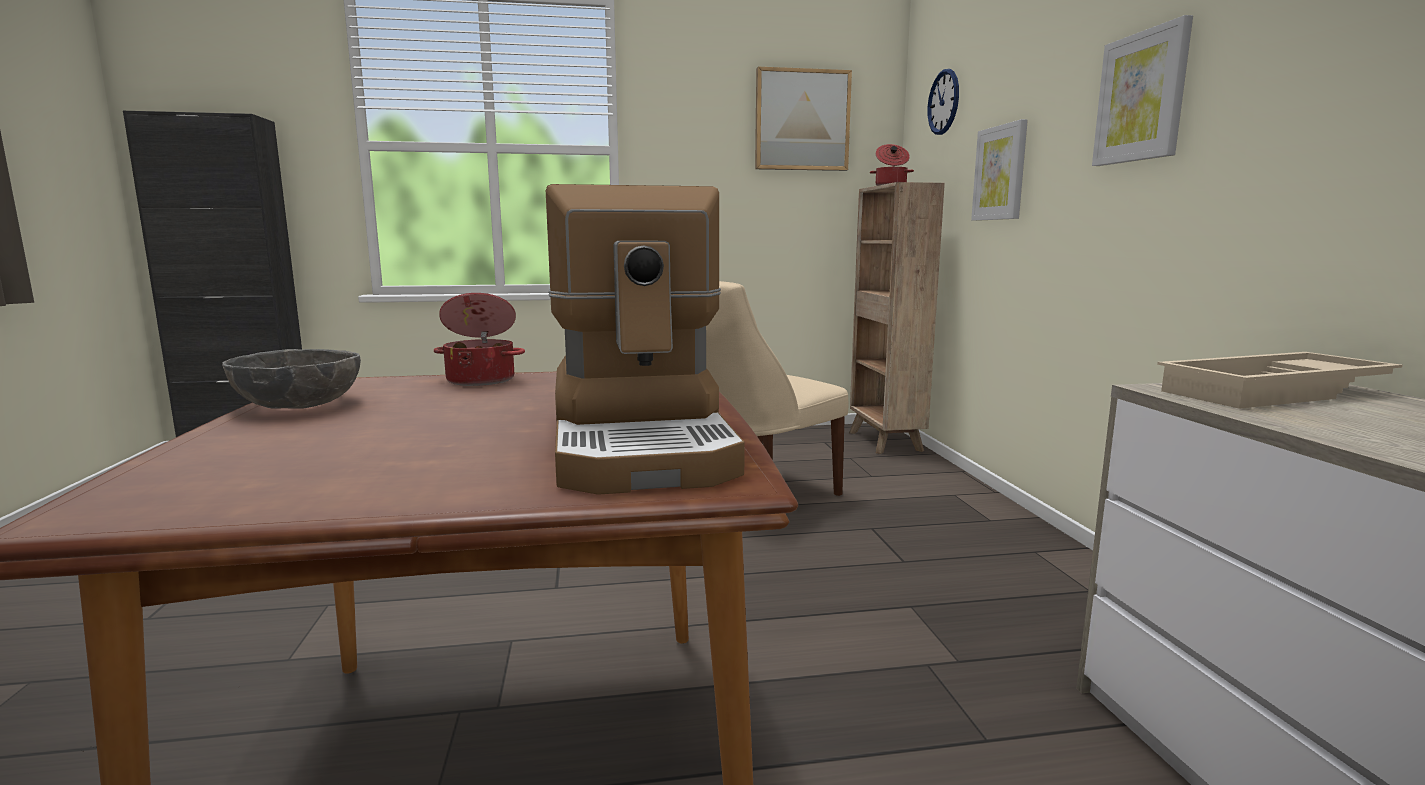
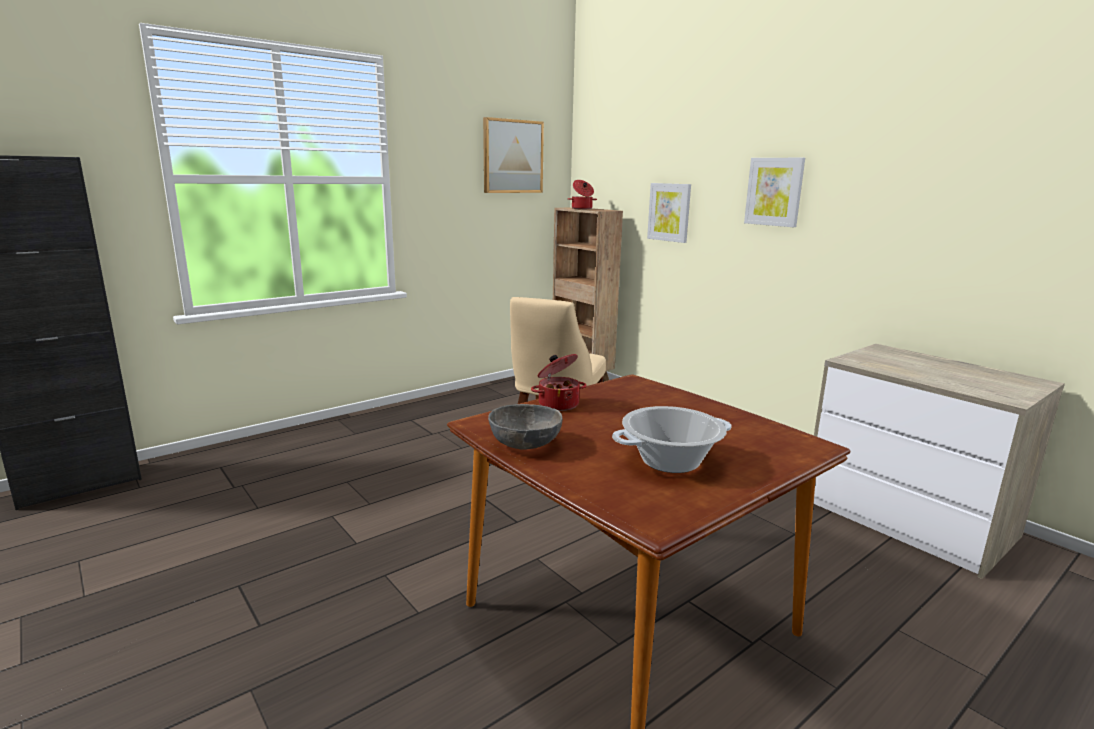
camera: 30 degrees left, 5 degrees up
(399, 452) = (670, 461): none -> cooking pot
(643, 442) = (744, 432): coffee machine -> none
(943, 102) = (614, 154): wall clock -> none
(1275, 393) = (881, 357): beige tray -> none

